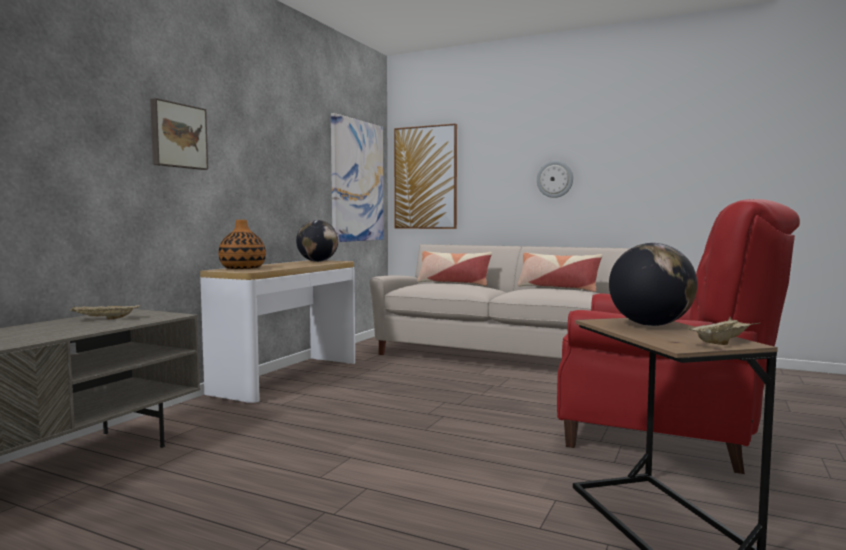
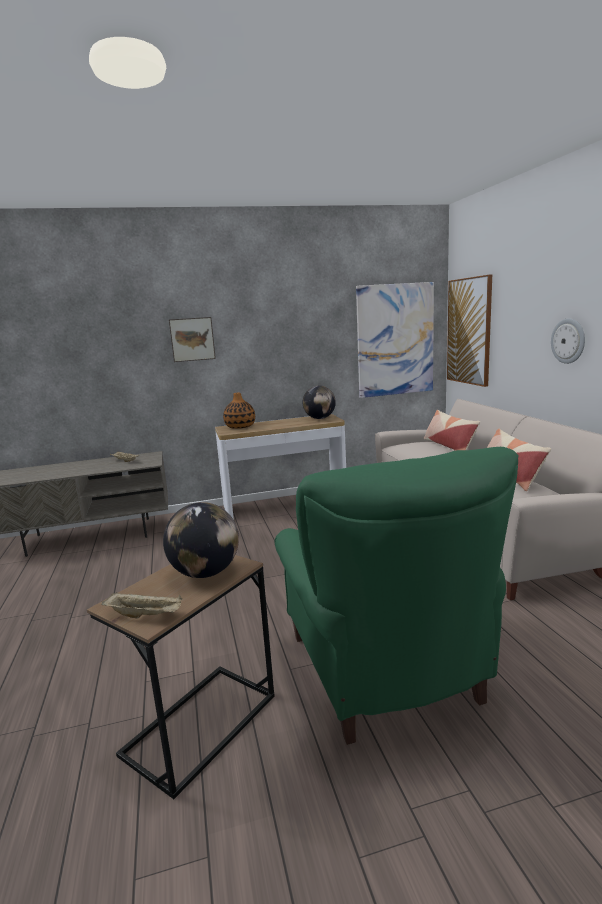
camera: 50 degrees right, 10 degrees up
(665, 436) = (386, 673): red armchair -> green armchair

